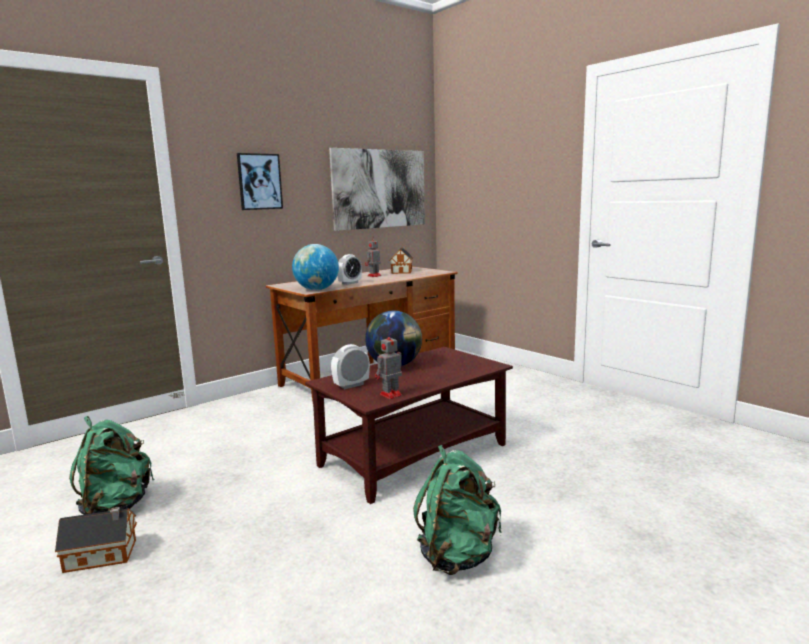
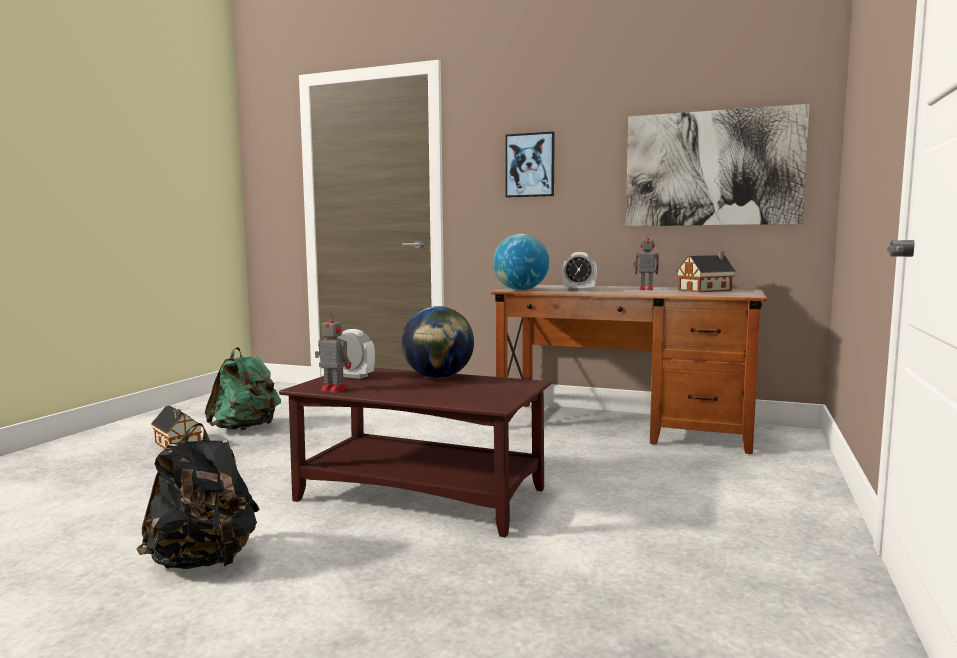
camera: 60 degrees right, 5 degrees down
(458, 555) = (204, 562): green backpack -> black backpack

